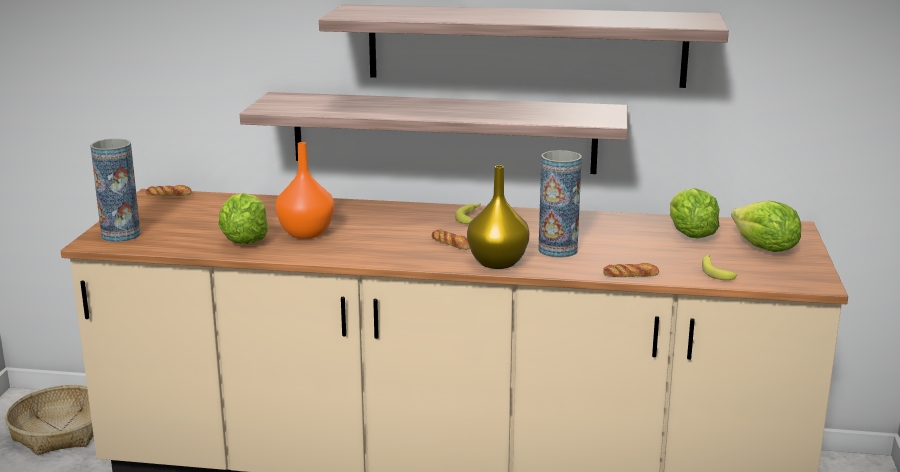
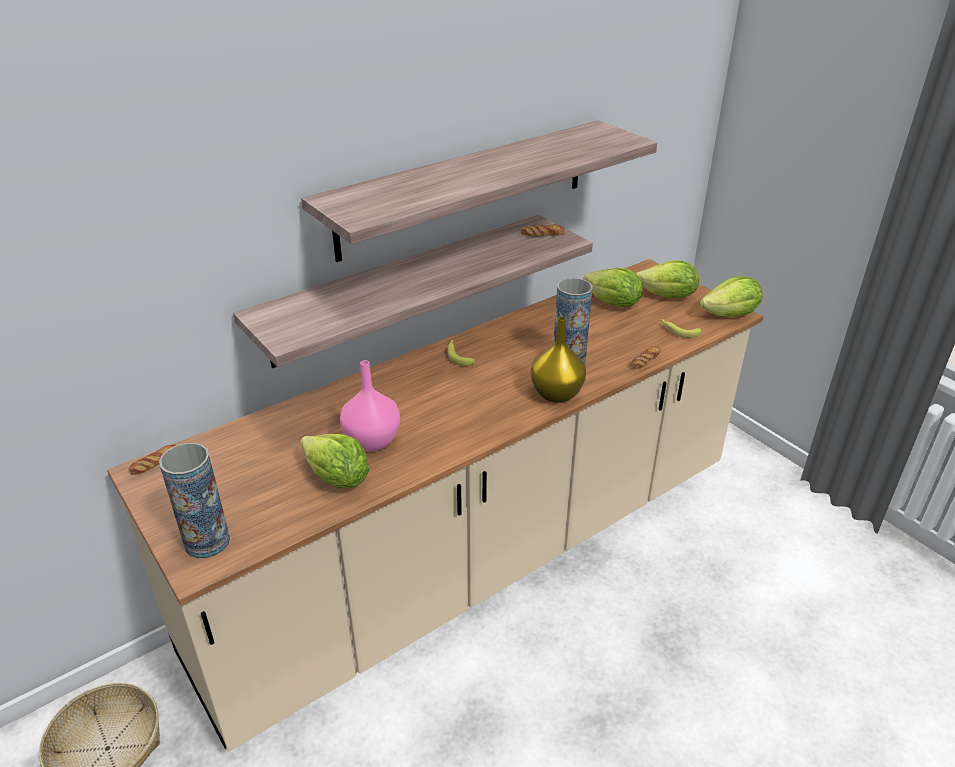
camera: 45 degrees left, 15 degrees up
(306, 234) = (373, 442): orange vase -> pink vase
(451, 243) = (494, 391): bread -> bread (543, 234)
(806, 282) = (730, 315): none -> lettuce

